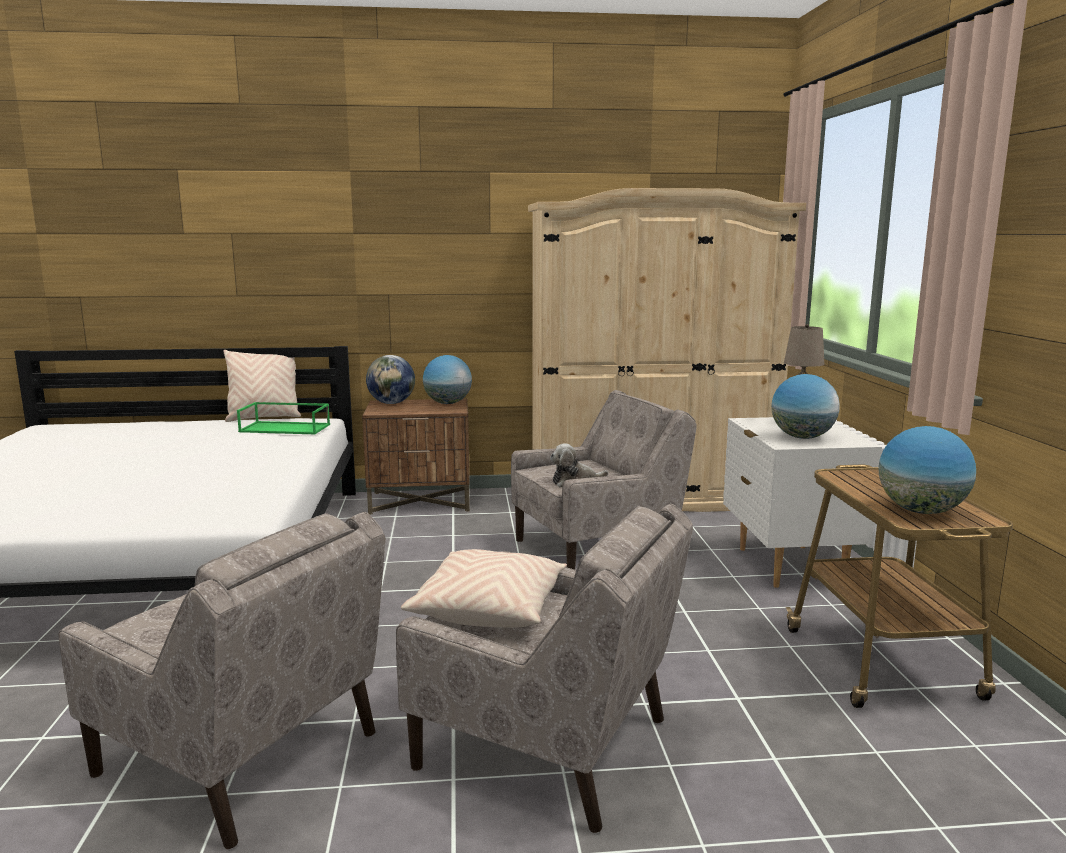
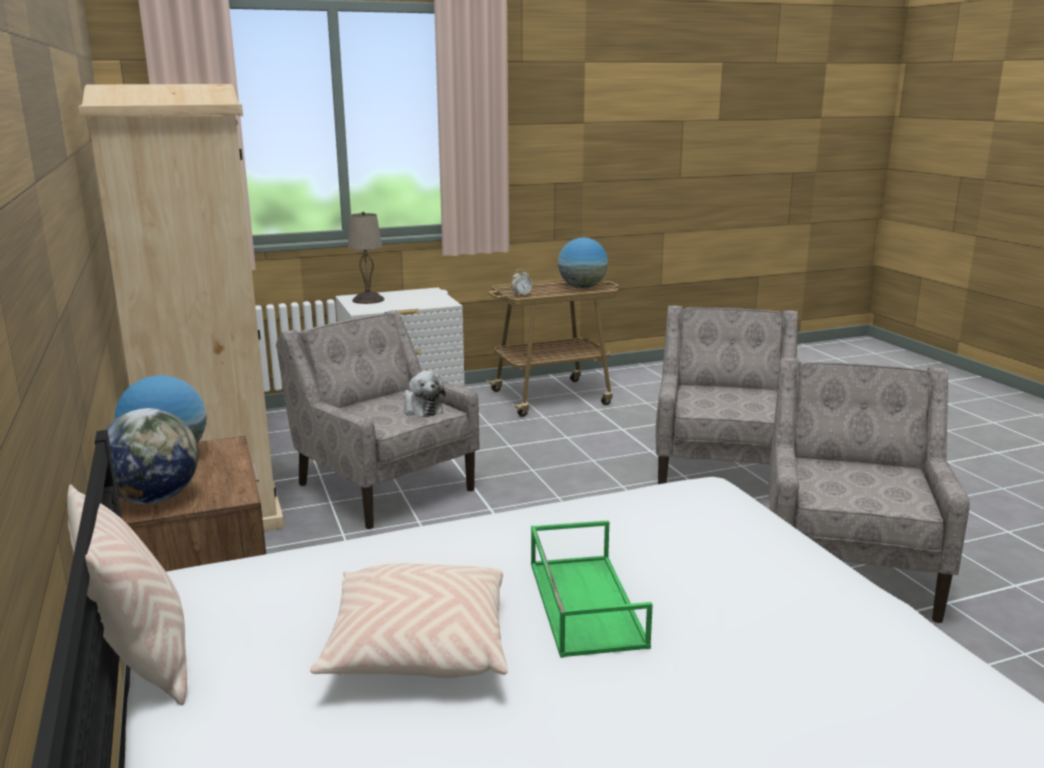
camera: 105 degrees left, 5 degrees up
(286, 428) = (279, 587): green tray -> green tray (583, 602)
(489, 608) = (725, 407): beige pillow -> beige pillow (418, 648)
(802, 437) = (420, 300): globe -> none
(841, 474) = (521, 294): none -> alarm clock

